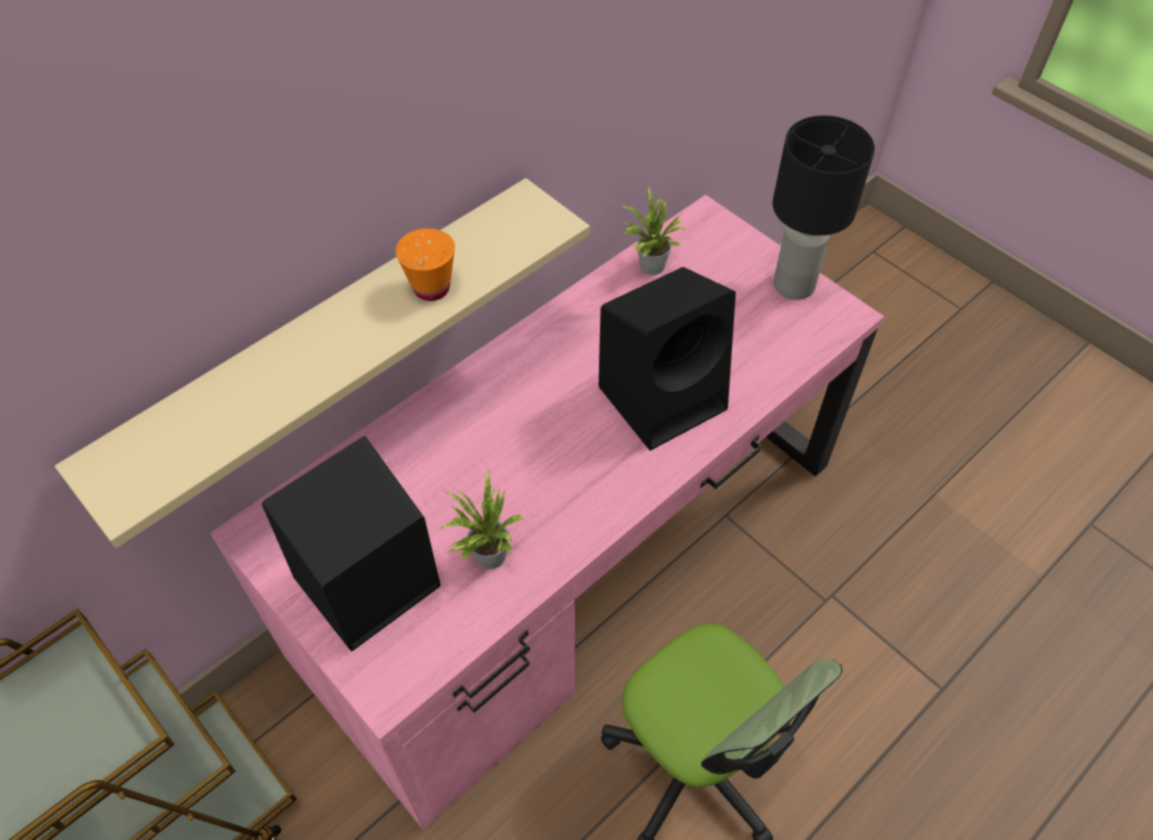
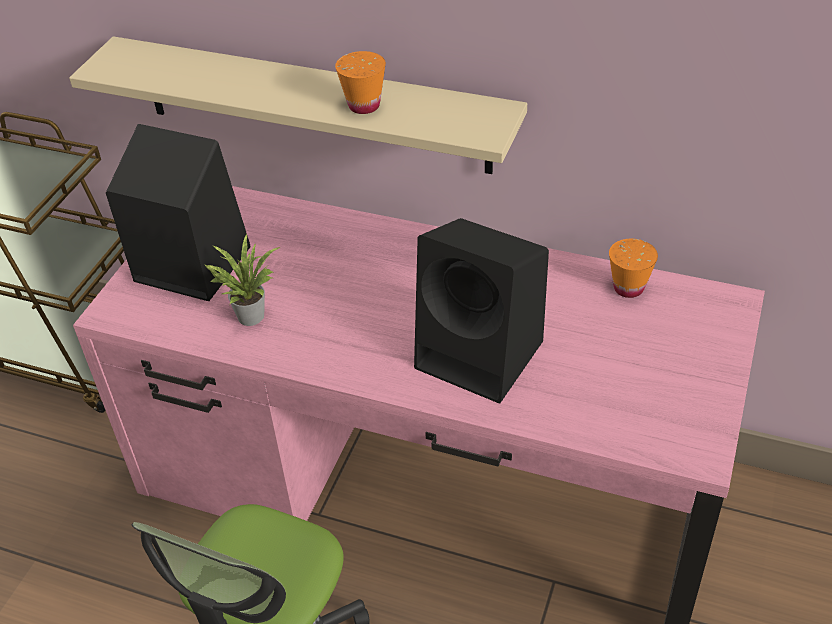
camera: 65 degrees right, 10 degrees down
(648, 266) = (628, 288): potted plant -> orange cup
(792, 285) = (702, 397): black table lamp -> none

